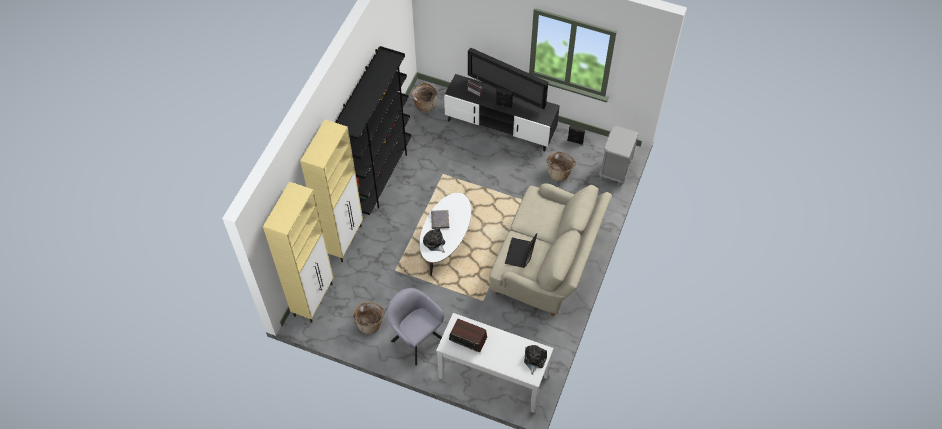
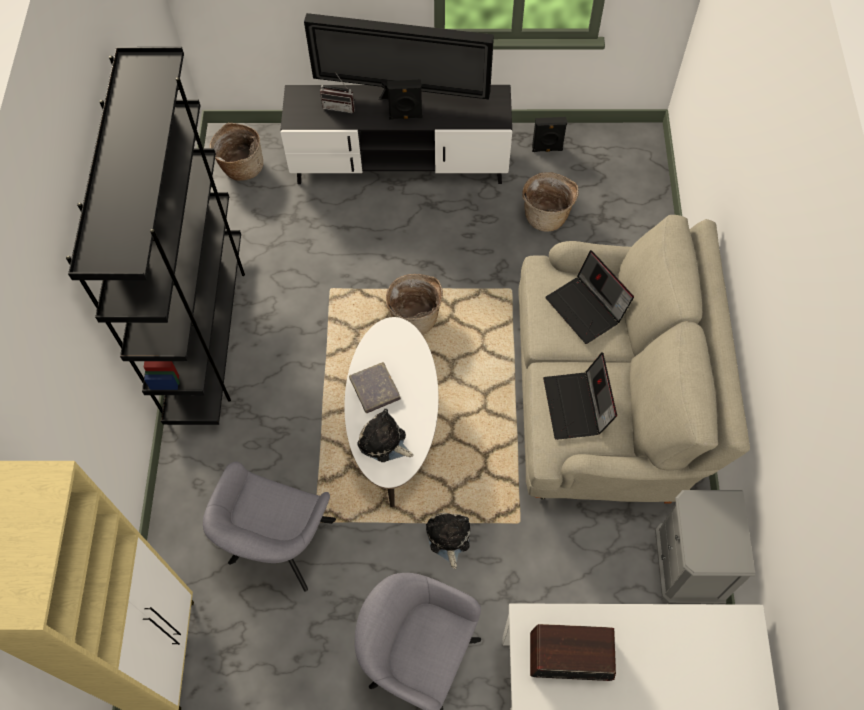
camera: 20 degrees left, 5 degrees up
(344, 240) = (183, 494): beige cabinet -> none
(370, 323) = (309, 662): basket -> basket (415, 316)
(376, 275) = (279, 547): none -> grey armchair
(534, 359) = (738, 650): plush toy -> plush toy (448, 538)
(545, 215) = (587, 309): none -> laptop
(615, 171) = (643, 180): grey nightstand -> grey nightstand (686, 568)

